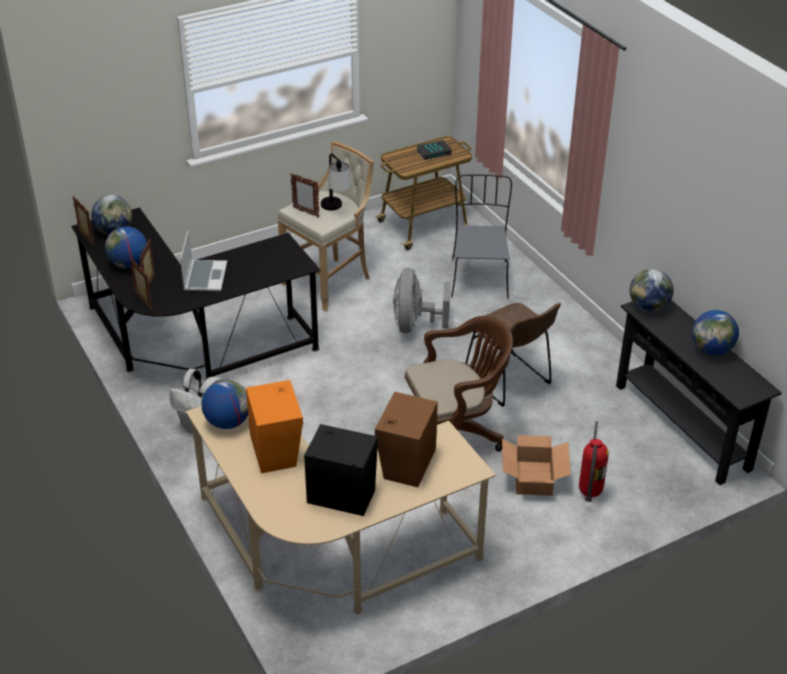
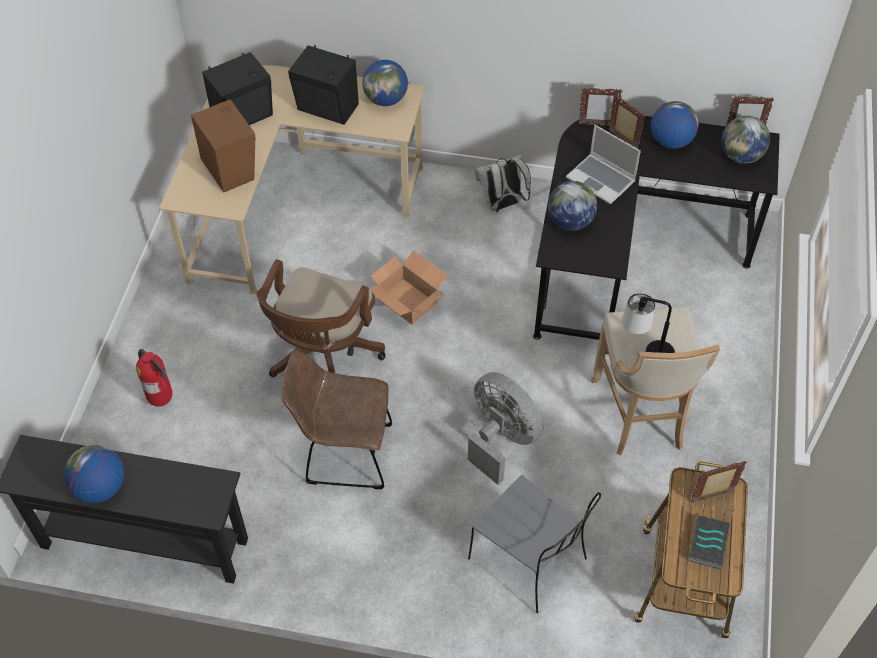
camera: 130 degrees right, 15 degrees up
(276, 449) = (327, 109): orange speaker -> black speaker
(306, 212) = (662, 323): picture frame -> picture frame (712, 497)
(532, 479) = (219, 374): cardboard box -> cardboard box (407, 300)
(648, 307) = (210, 492): globe -> globe (570, 222)

